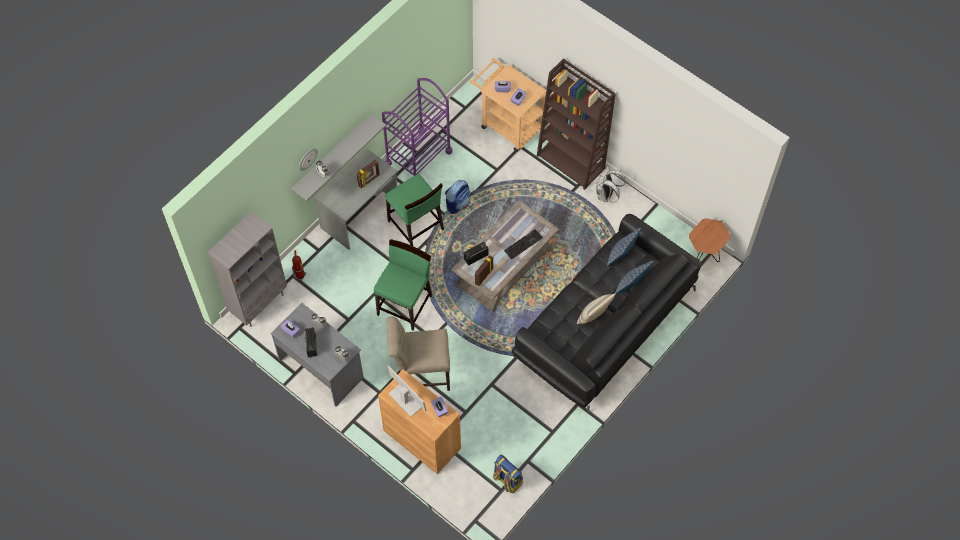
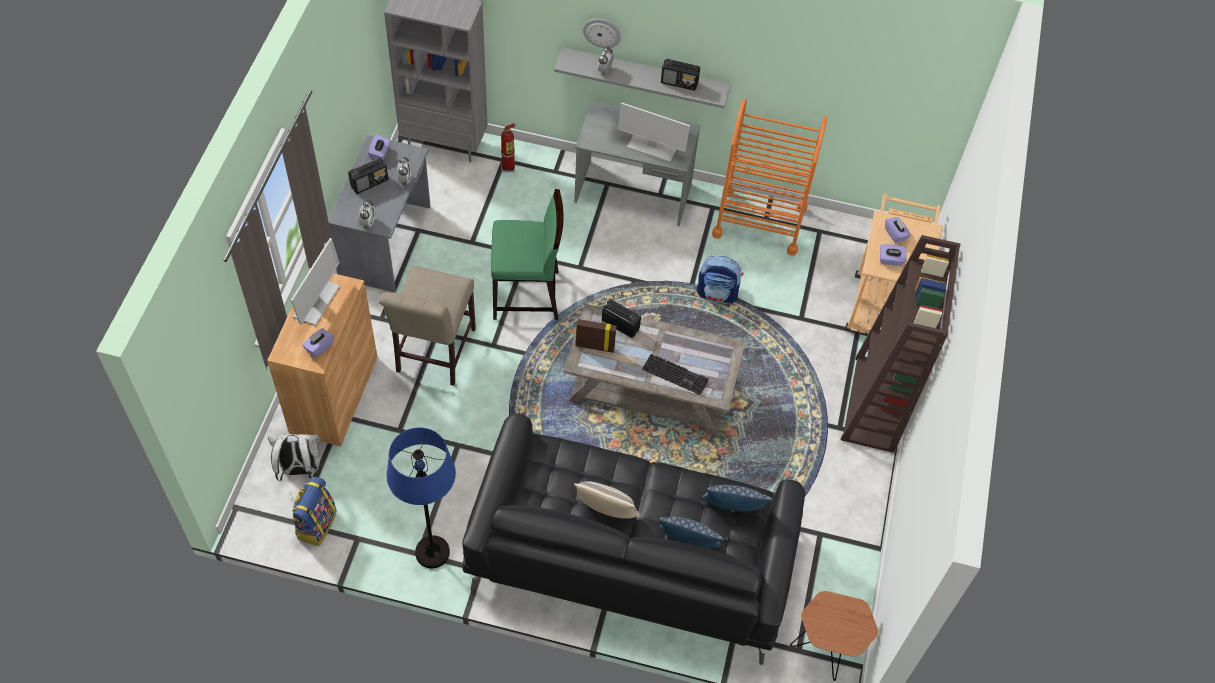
camera: 60 degrees right, 5 degrees down
(355, 138) = (679, 82): none -> radio
(369, 180) = (651, 147): picture frame -> monitor
(415, 226) = (653, 259): green chair -> none
(418, 158) = (759, 221): purple cart -> orange cart
(421, 373) = (433, 354): beige chair -> beige chair turned 135 degrees counterclockwise
(555, 424) = (432, 552): none -> blue floor lamp
(606, 195) = (849, 472): white backpack -> white backpack (299, 469)

